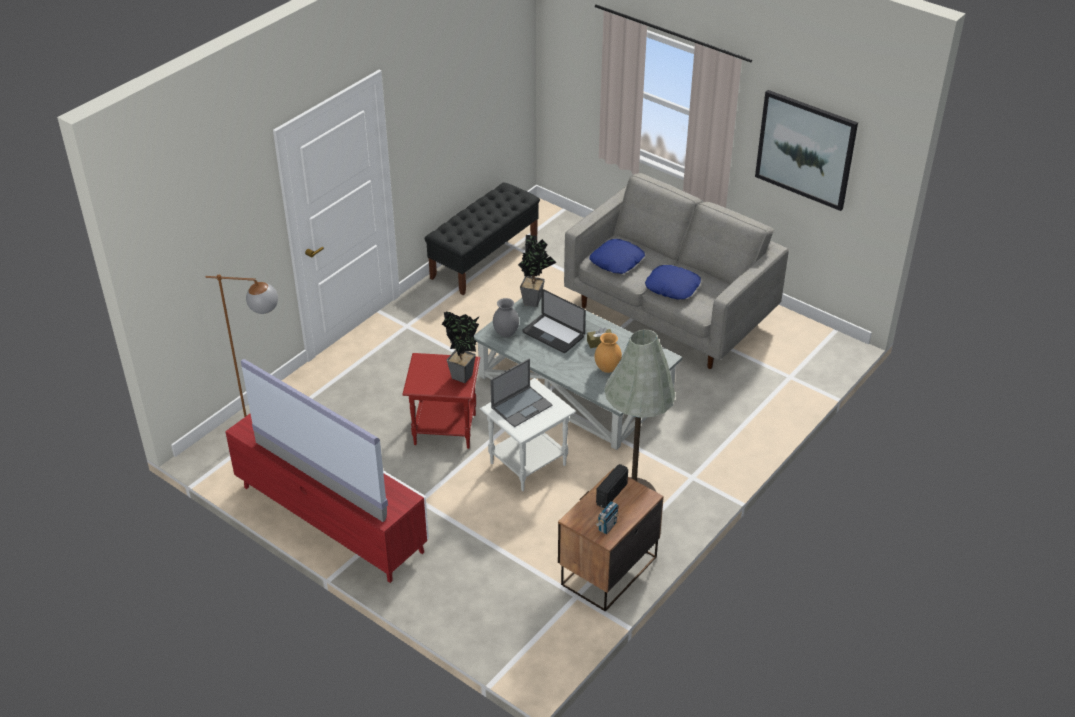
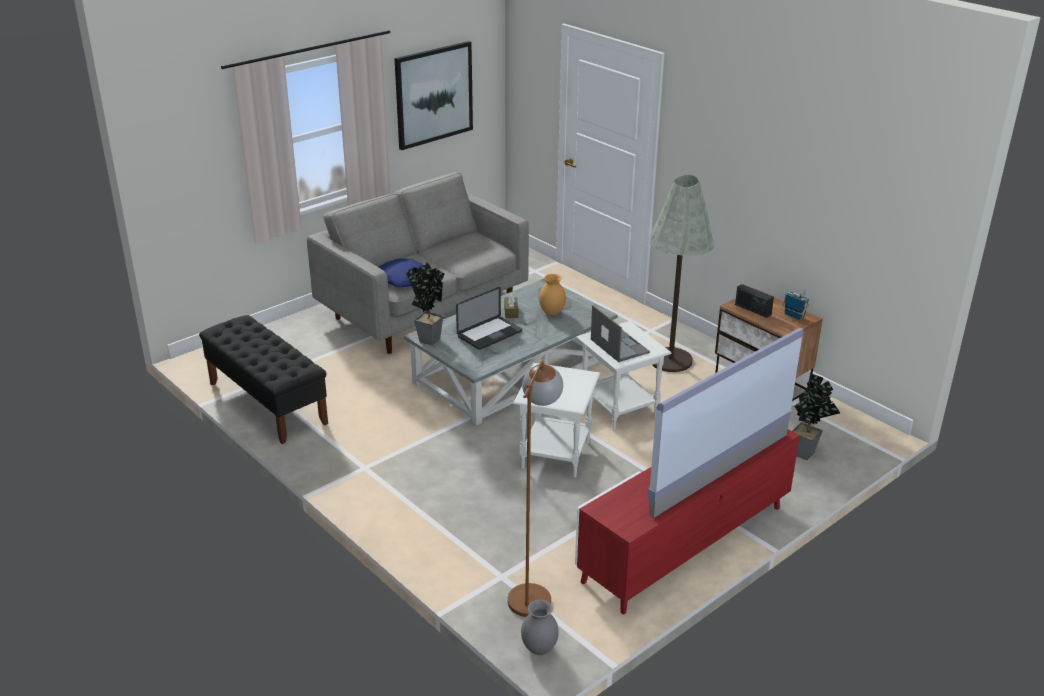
camera: 80 degrees left, 10 degrees down
(444, 429) = (555, 455): red side table -> white side table
(463, 378) = (568, 373): potted plant -> potted plant (806, 452)
(505, 333) = (477, 360): grey vase -> grey vase (538, 649)
(672, 287) = (458, 258): blue pillow -> none

